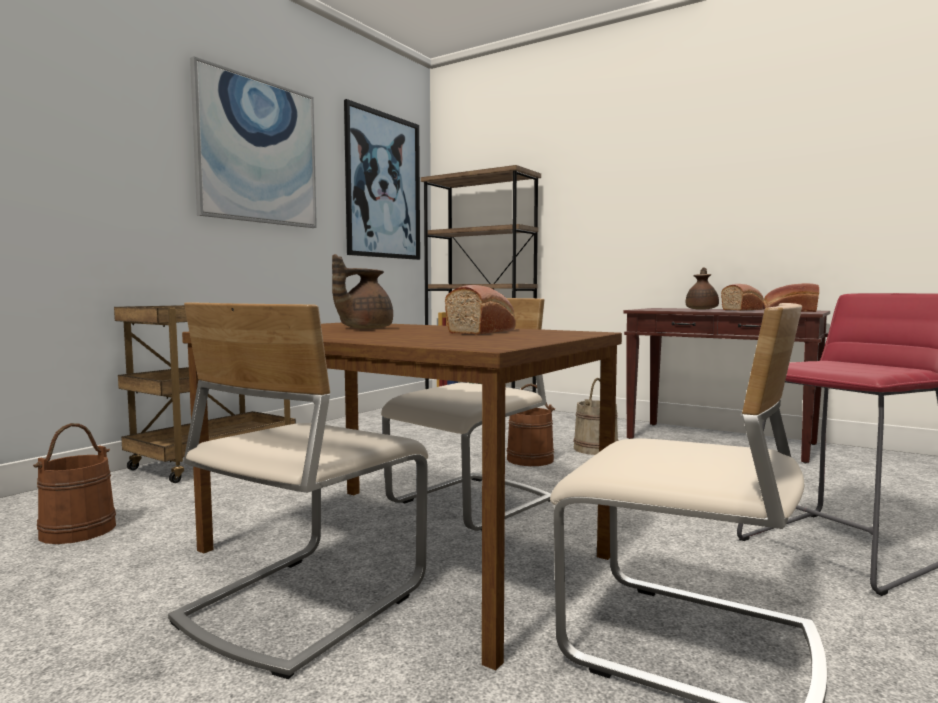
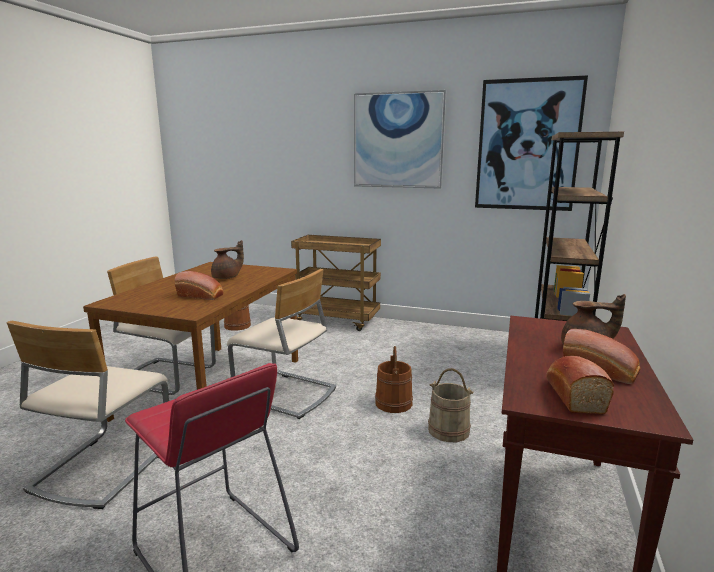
camera: 75 degrees right, 10 degrees up
(363, 328) = (227, 277): brown teapot -> brown teapot turned 120 degrees clockwise

